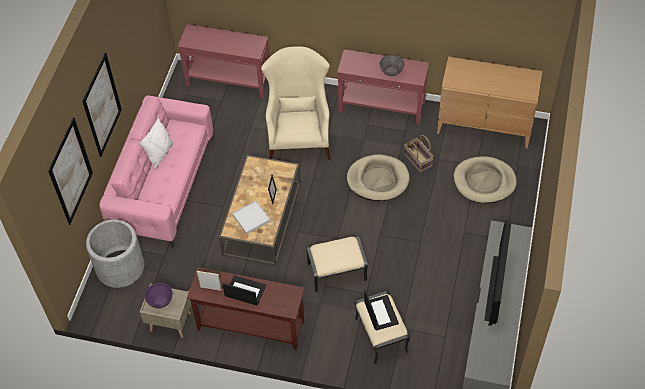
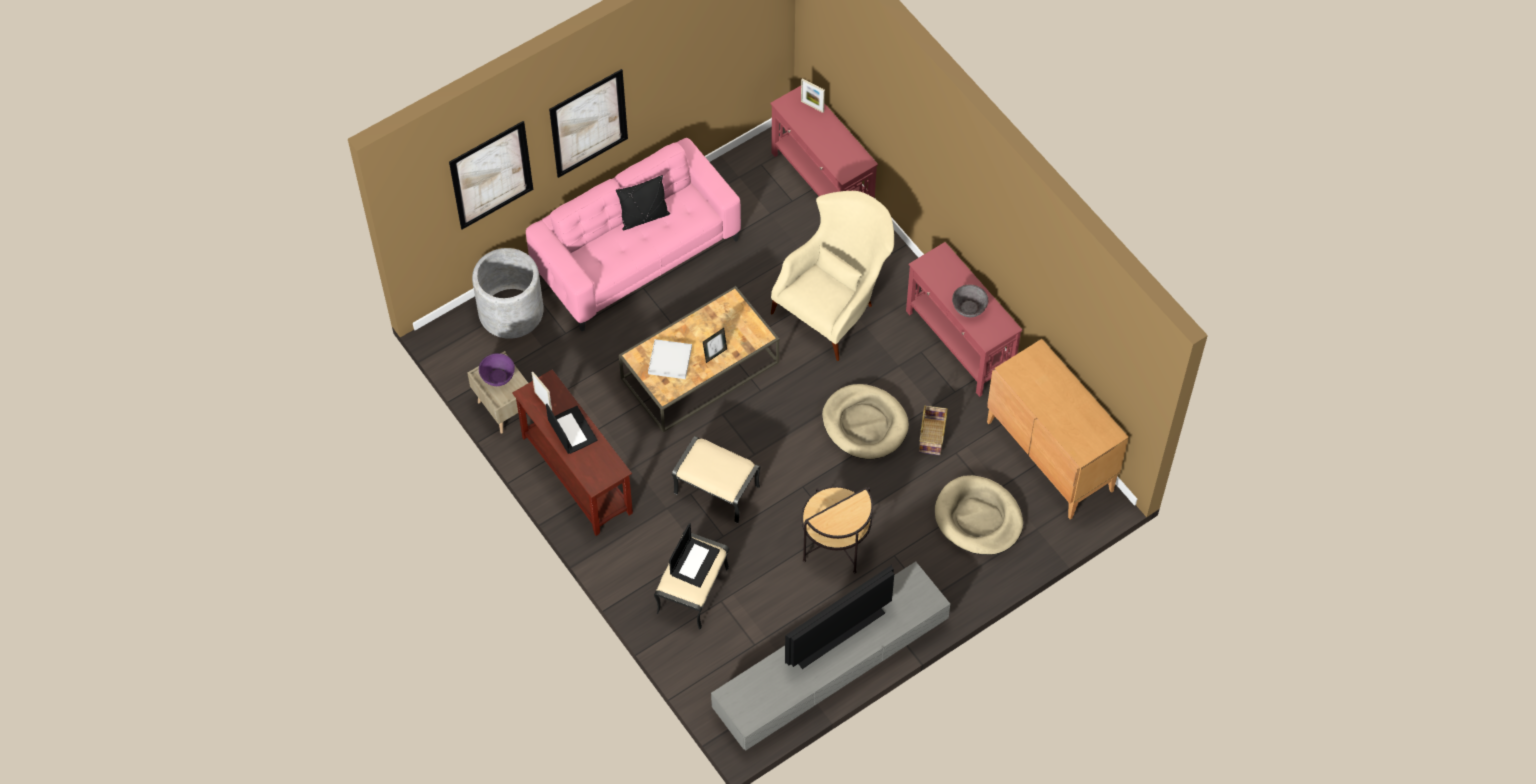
camera: 40 degrees right, 5 degrees up
(160, 154) = (644, 217): white pillow -> black pillow
(202, 33) = (812, 106): none -> picture frame
(428, 250) = (835, 543): none -> side table

